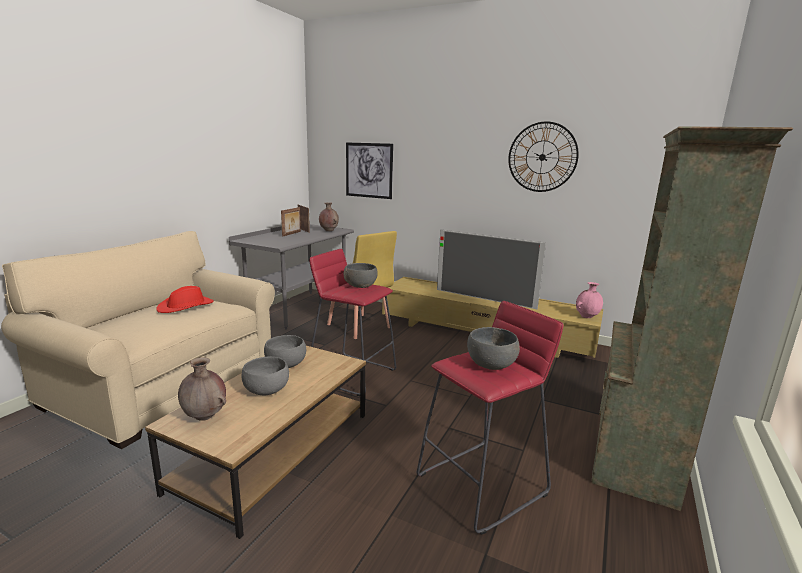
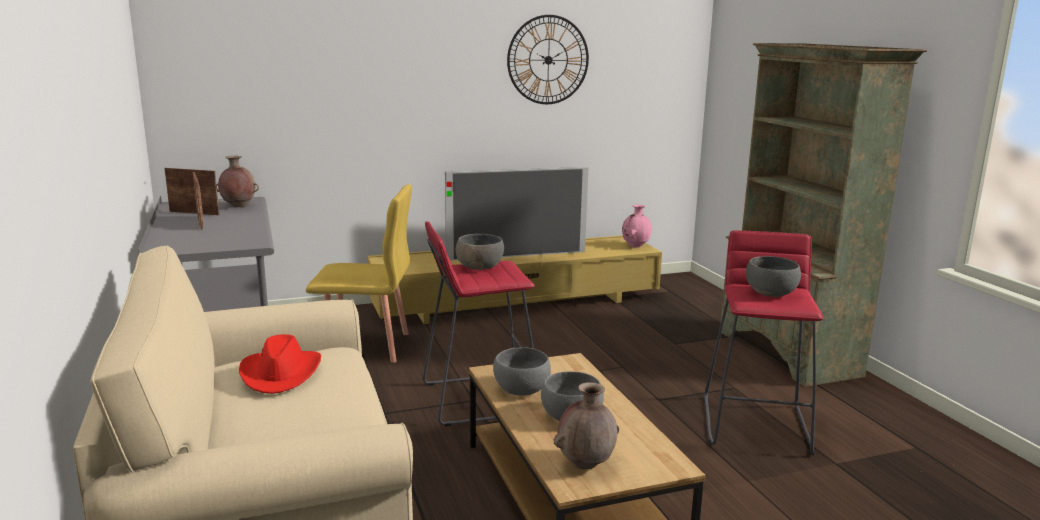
camera: 45 degrees left, 0 degrees up
(369, 170) = (283, 93): picture -> none

